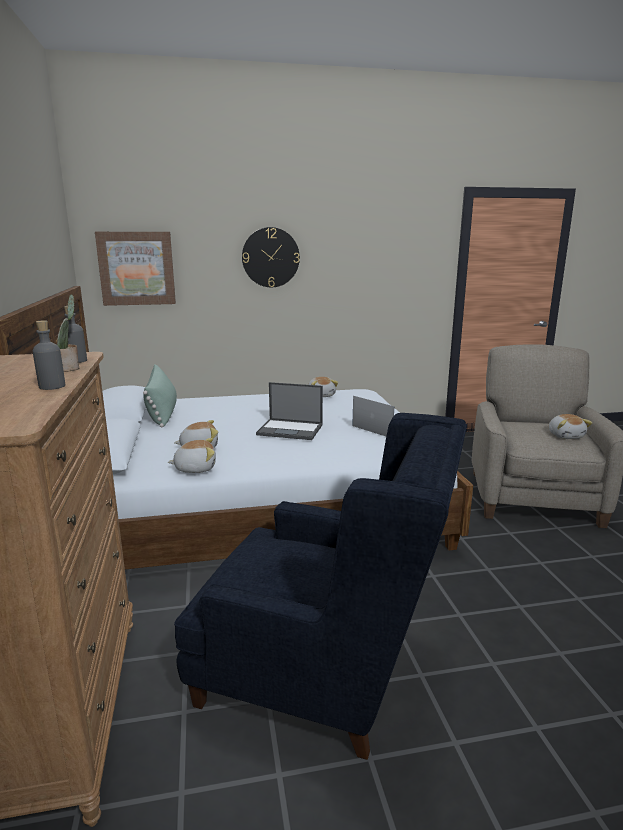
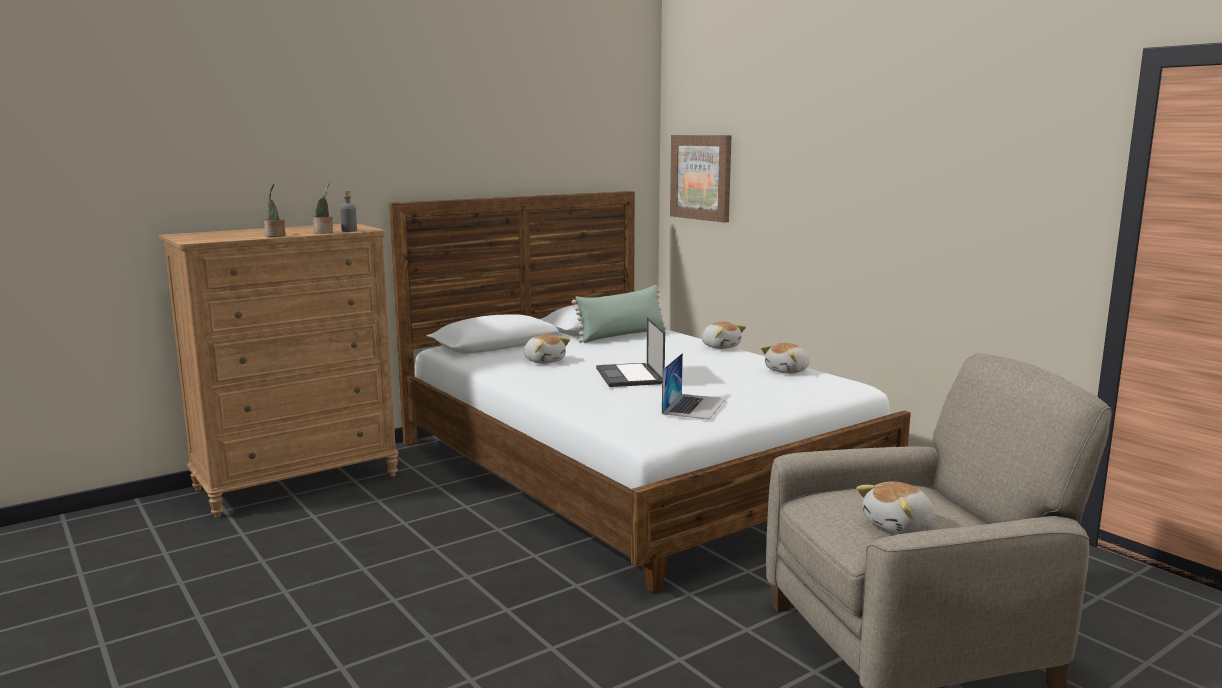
camera: 65 degrees right, 5 degrees down
(52, 386) = (275, 236): grey bottle -> potted plant
(195, 468) = (495, 368): plush toy -> plush toy (720, 346)
(270, 257) = (825, 171): wall clock -> none
(325, 672) = (377, 556): blue armchair -> none

